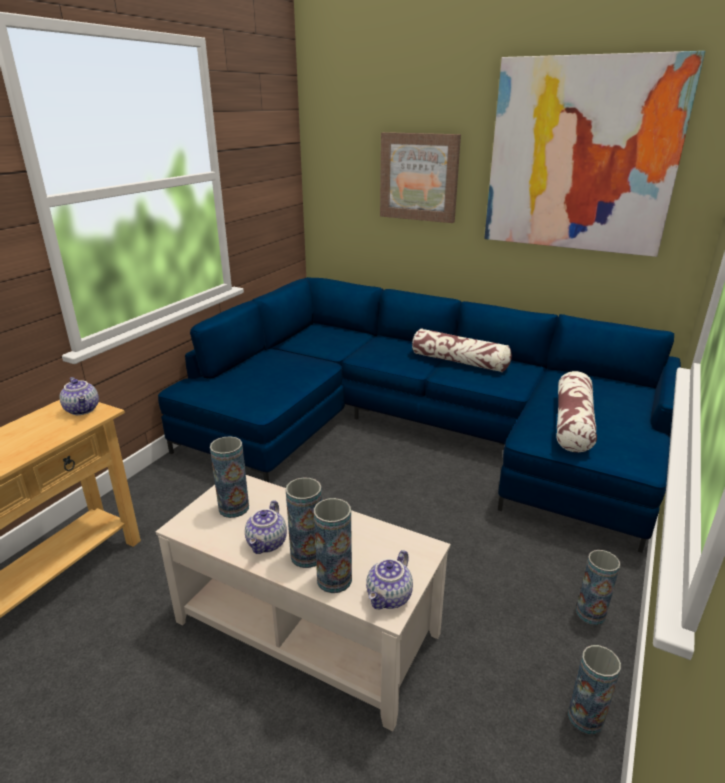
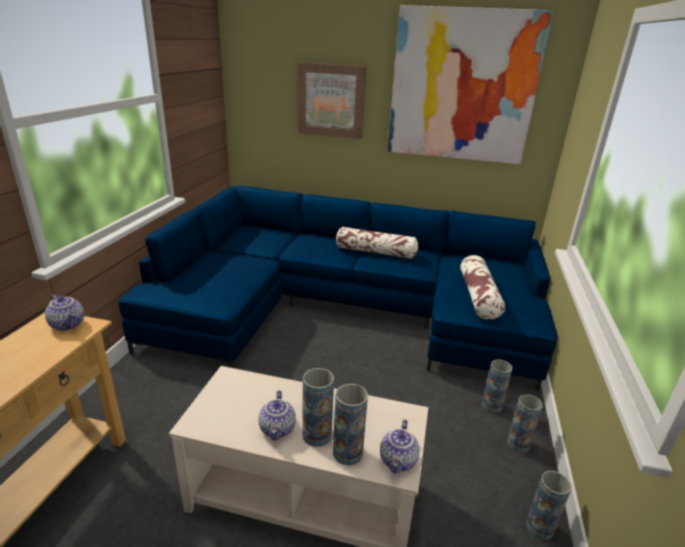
camera: 15 degrees left, 0 degrees up
(234, 508) = (235, 400): vase -> vase (492, 405)

